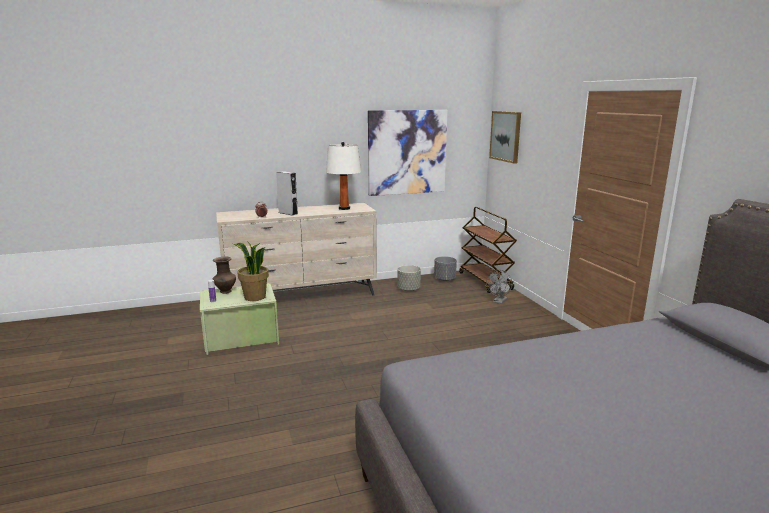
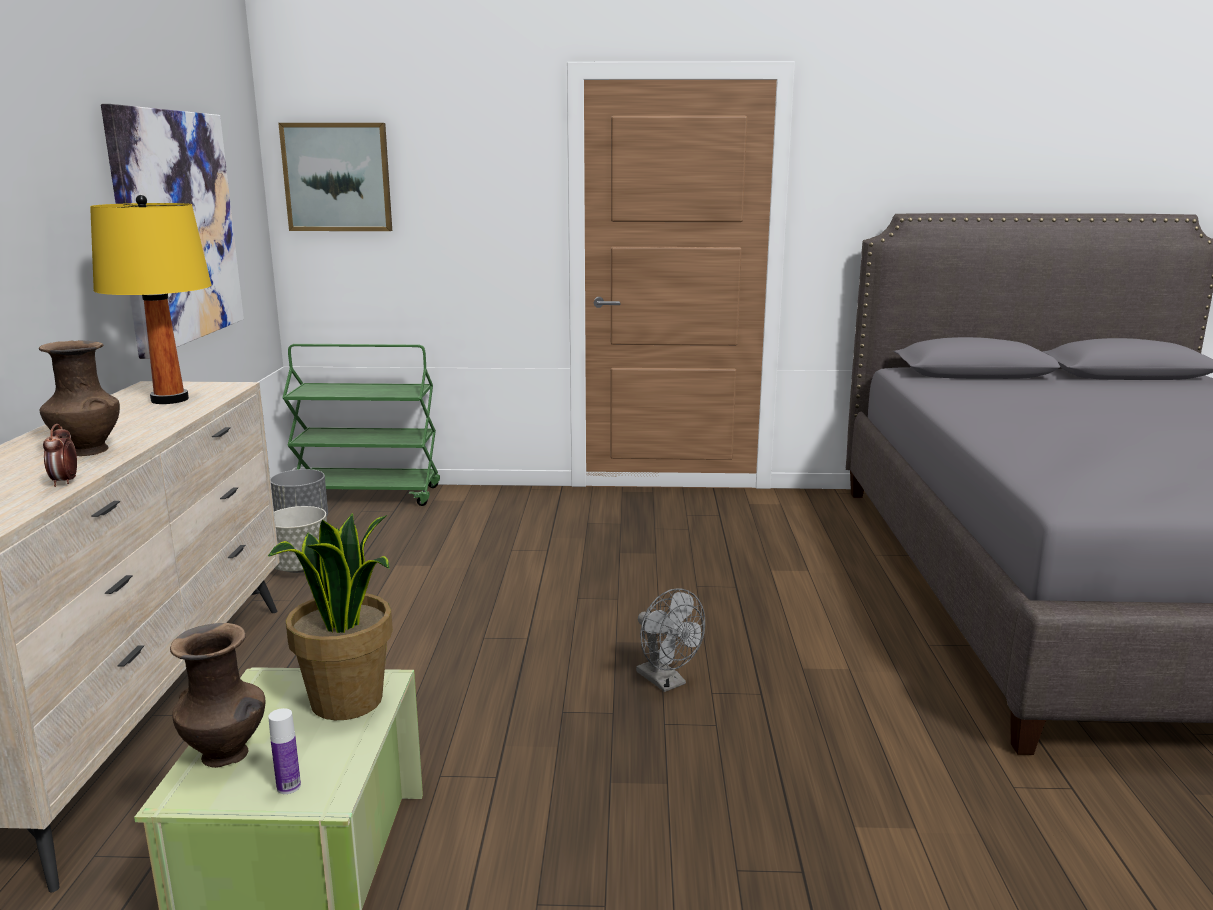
camera: 70 degrees left, 0 degrees up
(288, 213) = (87, 450): grey speaker -> brown vase
(344, 208) = (169, 399): white table lamp -> yellow table lamp
(485, 281) = (368, 495): brown cart -> green cart
(499, 301) = (471, 507): grey fan -> grey fan (666, 682)

